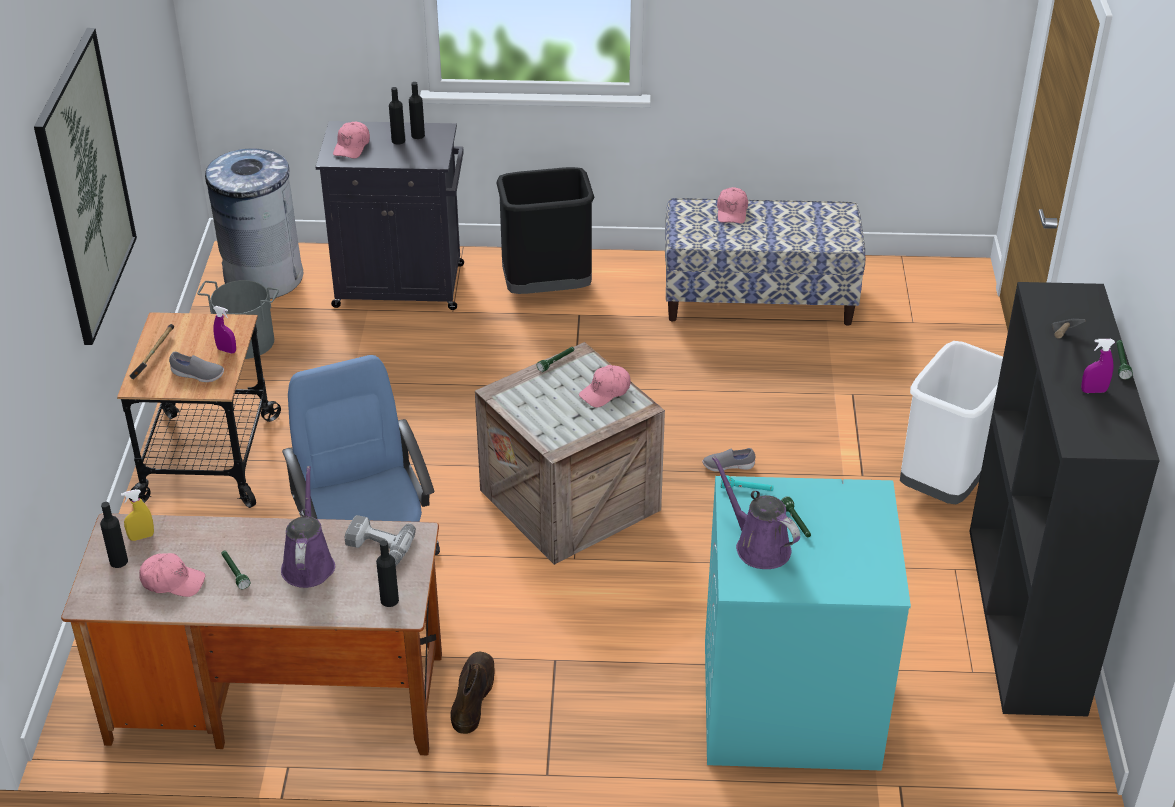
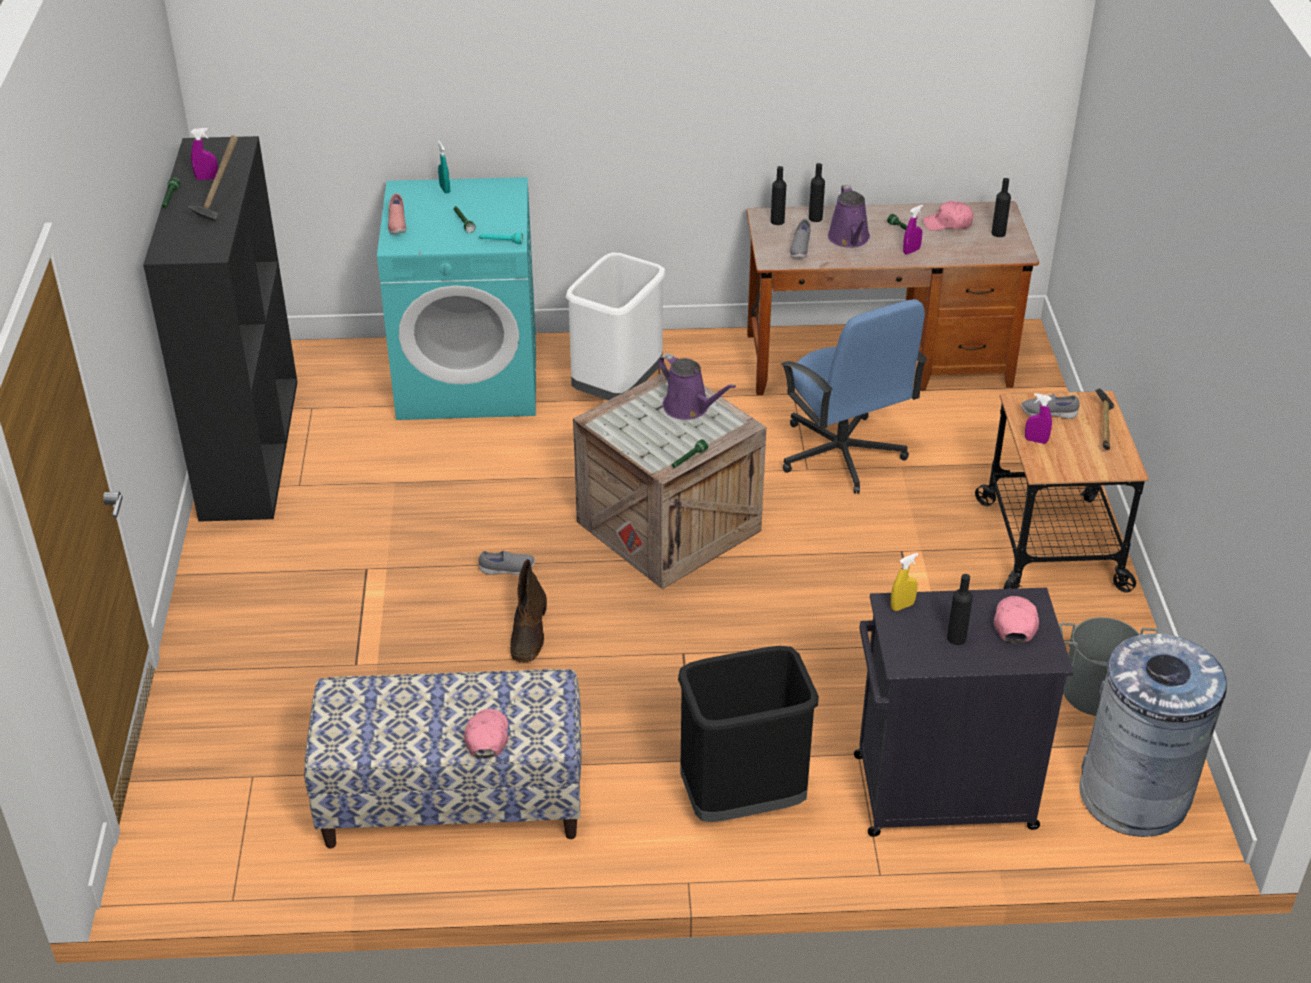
camera: 175 degrees right, 0 degrees up
(85, 187) = (1189, 275): picture -> none
(141, 537) = (992, 248): yellow spray bottle -> yellow spray bottle (902, 606)
(241, 539) = (911, 251): none -> purple spray bottle
(376, 550) = (800, 249): power drill -> grey shoe
(418, 135) = (933, 650): black bottle -> black bottle (815, 218)
(473, 695) = (723, 371): brown boot -> brown boot (529, 633)
(605, 392) = (633, 431): pink cap -> none
(758, 546) = (495, 207): purple watering can -> purple watering can (689, 408)
(828, 583) = (445, 189): none -> turquoise spray bottle
(878, 524) = (397, 224): none -> pink shoe
(944, 483) = (282, 565): white trash can -> white trash can (618, 389)

